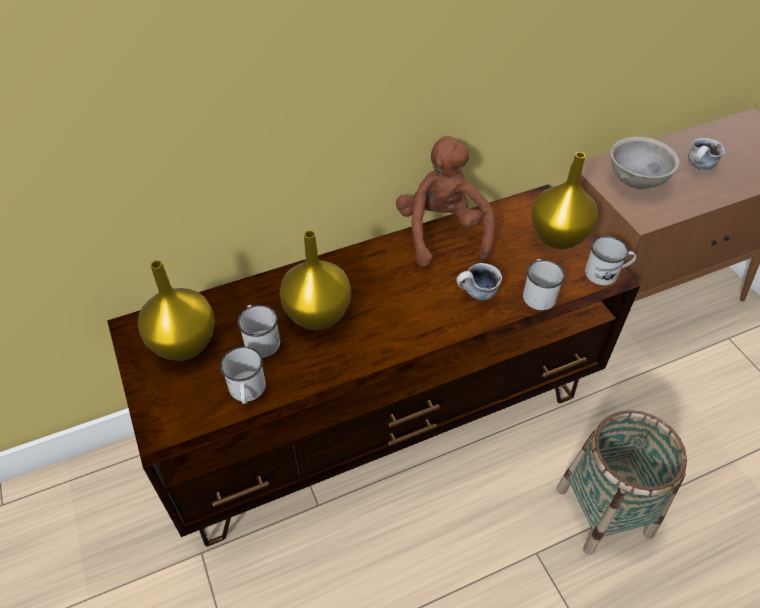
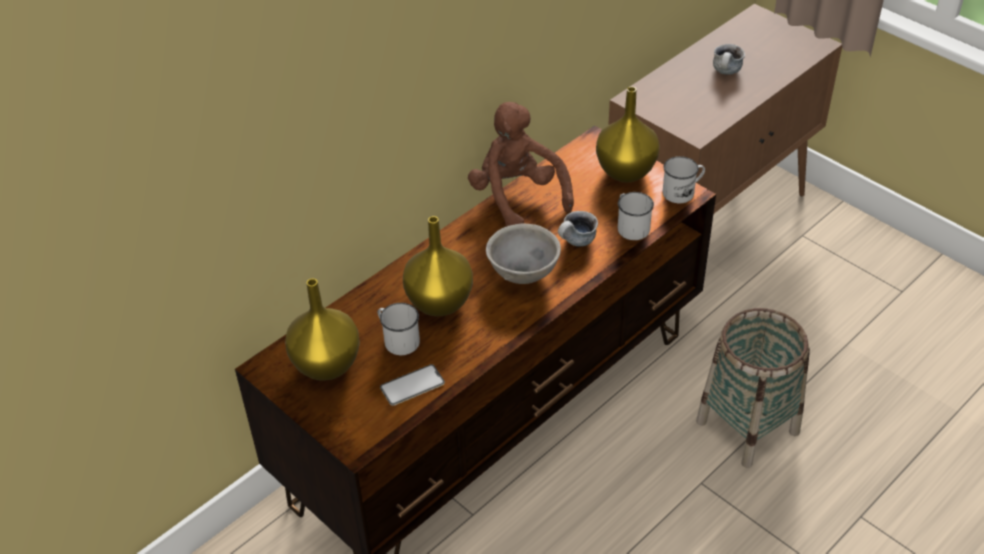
camera: 20 degrees left, 5 degrees down
(247, 392) = (412, 385): white mug -> phone
(635, 181) = (675, 101): grey bowl -> grey bowl (522, 273)

